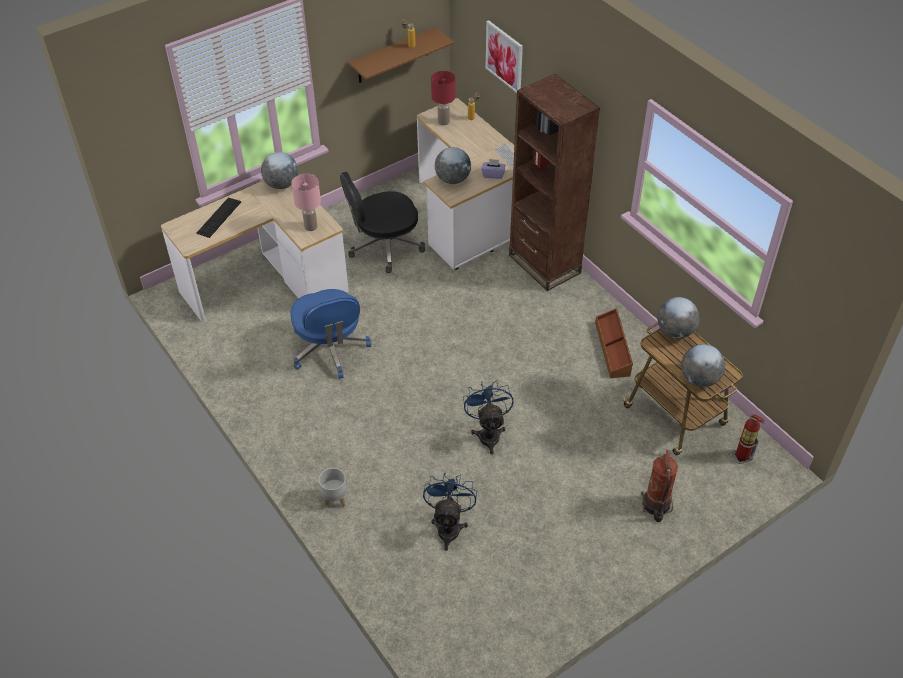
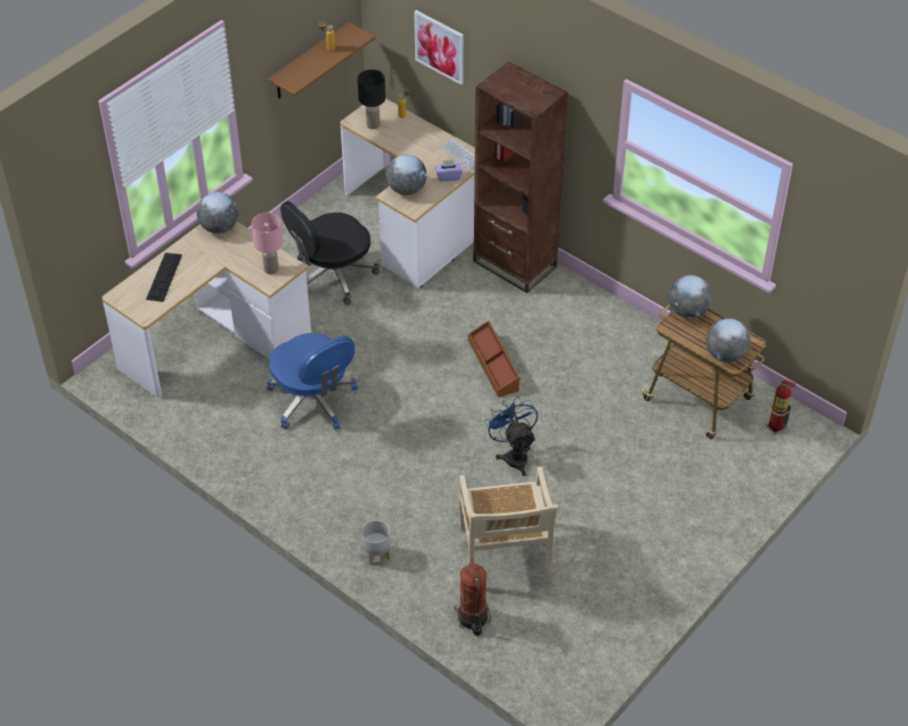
camera: 15 degrees left, 0 degrees up
(443, 121) = (372, 124): red table lamp -> black table lamp
(449, 526) = (504, 556): blue fan -> beige chair
(613, 348) = (615, 342): brown storage box -> brown storage box (494, 365)
(655, 506) = (704, 493): fire extinguisher -> fire extinguisher (472, 618)

